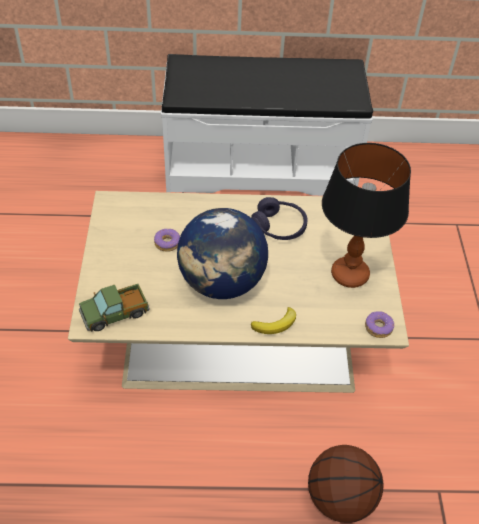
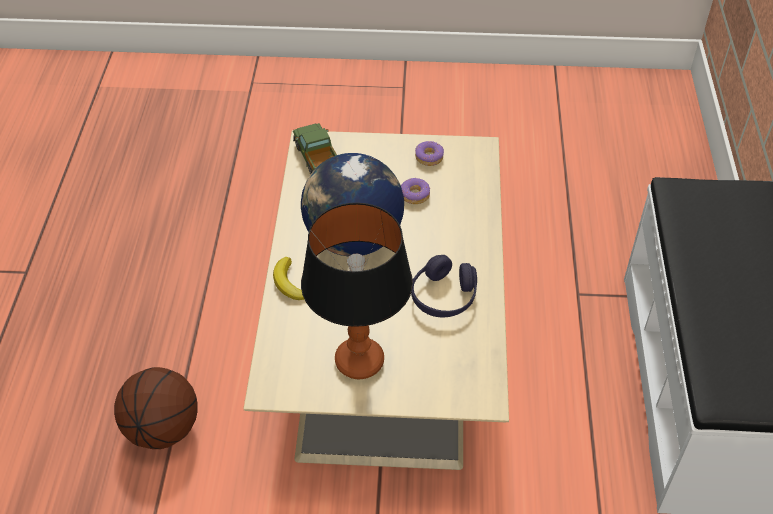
camera: 95 degrees right, 0 degrees up
(378, 327) = (273, 380): donut -> donut (429, 157)

